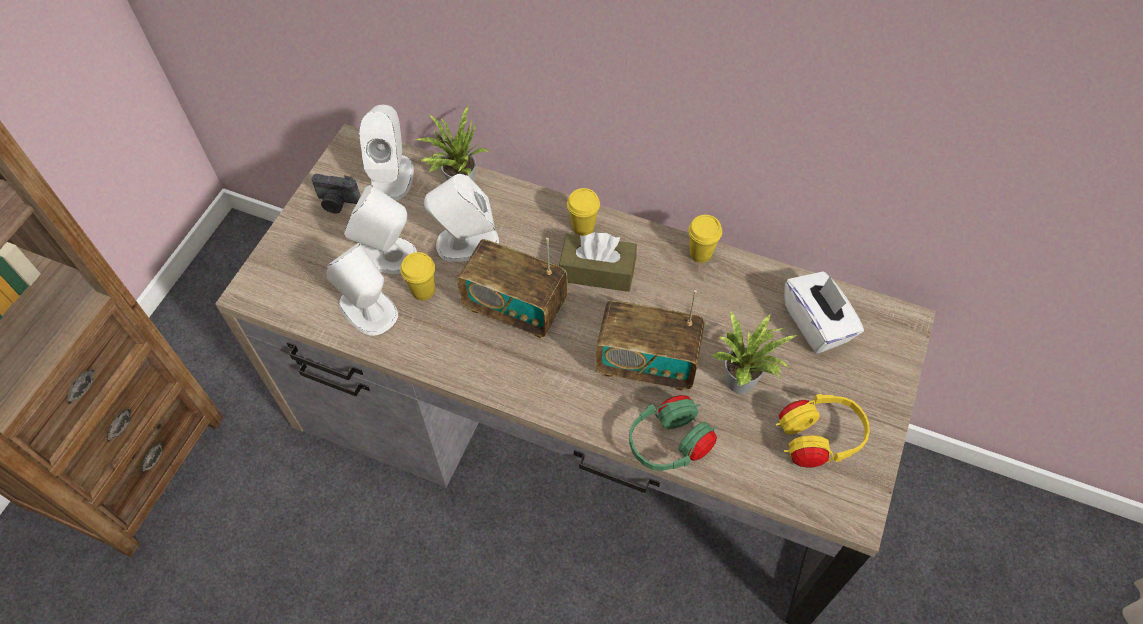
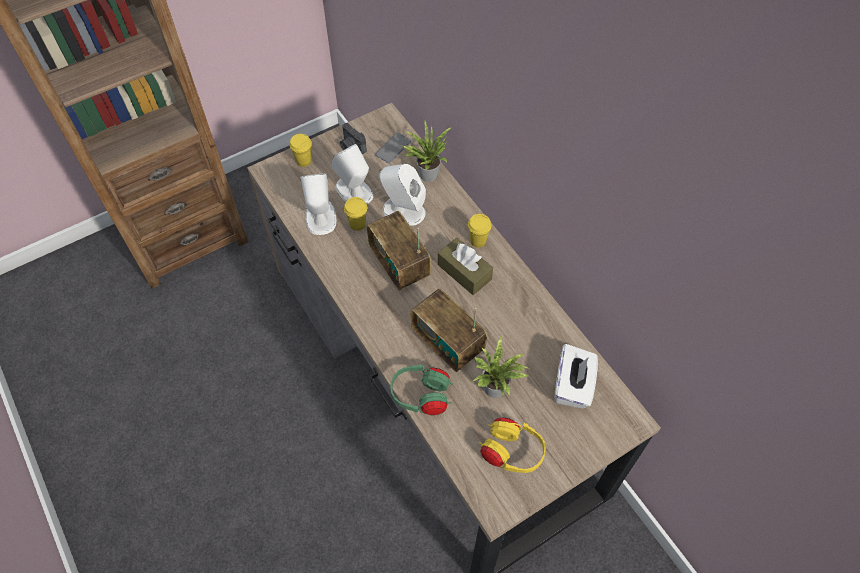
camera: 35 degrees right, 0 degrees up
(392, 176) = (393, 148): white speaker -> phone
(700, 253) = (536, 299): yellow cup -> yellow cup (304, 161)

